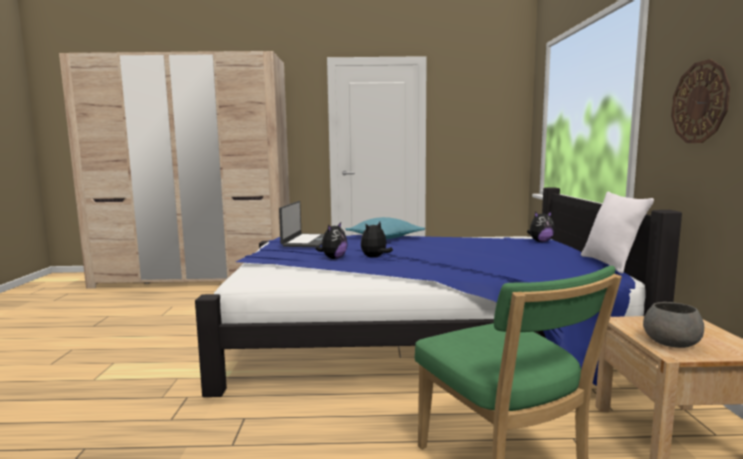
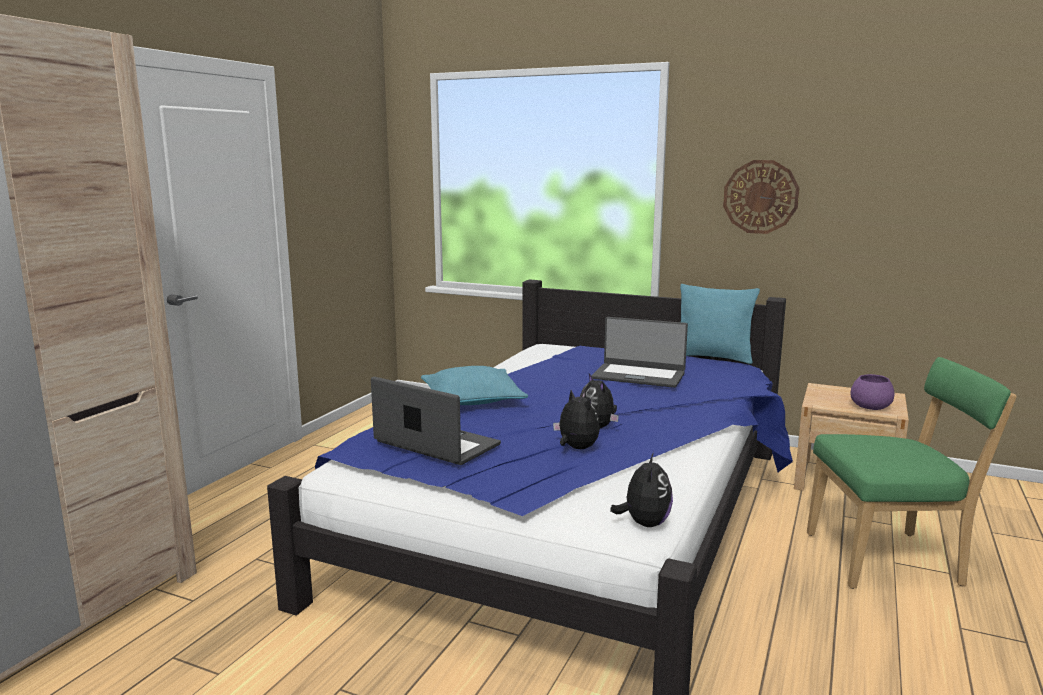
camera: 65 degrees left, 5 degrees up
(495, 252) = (638, 375): none -> laptop
(540, 241) = (591, 351): plush toy -> plush toy (644, 523)
(610, 264) = (713, 357): white pillow -> turquoise pillow
(672, 343) = (870, 406): grey bowl -> purple bowl

